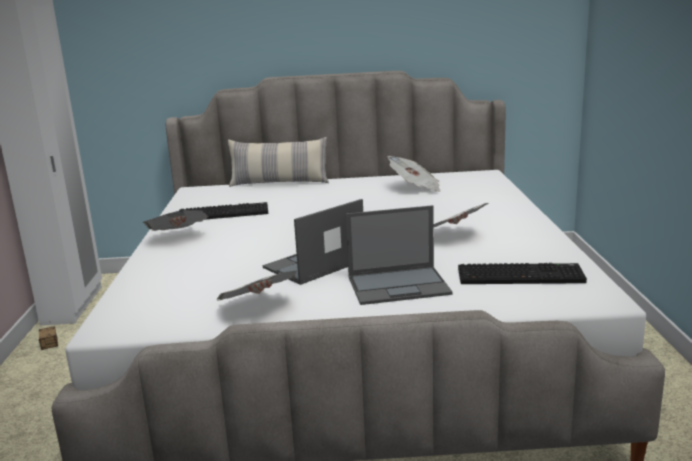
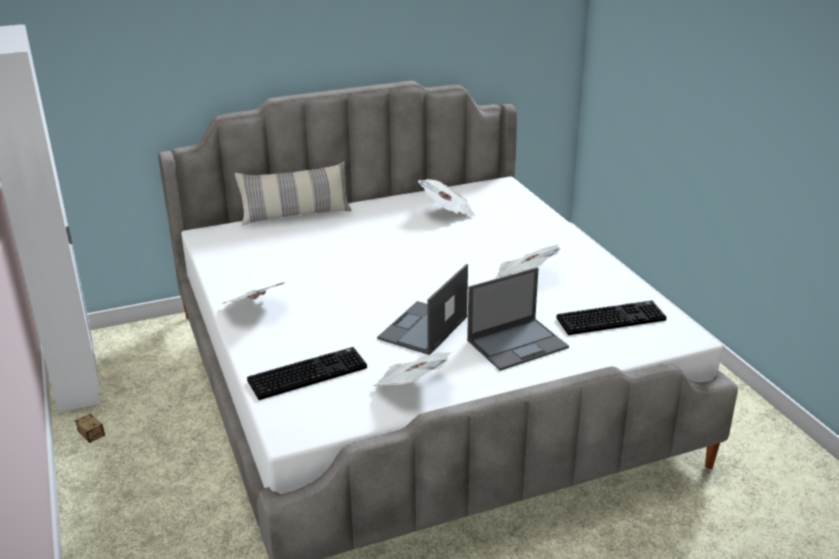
camera: 20 degrees left, 10 degrees up
(224, 213) = (273, 268): keyboard -> keyboard (308, 373)

